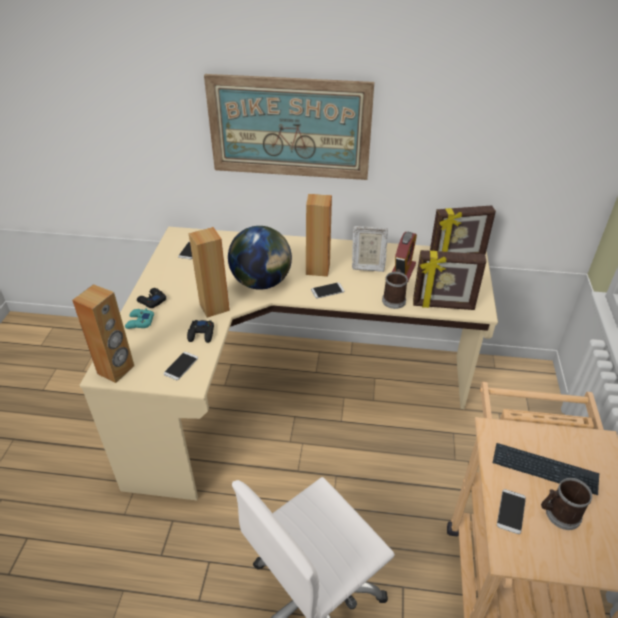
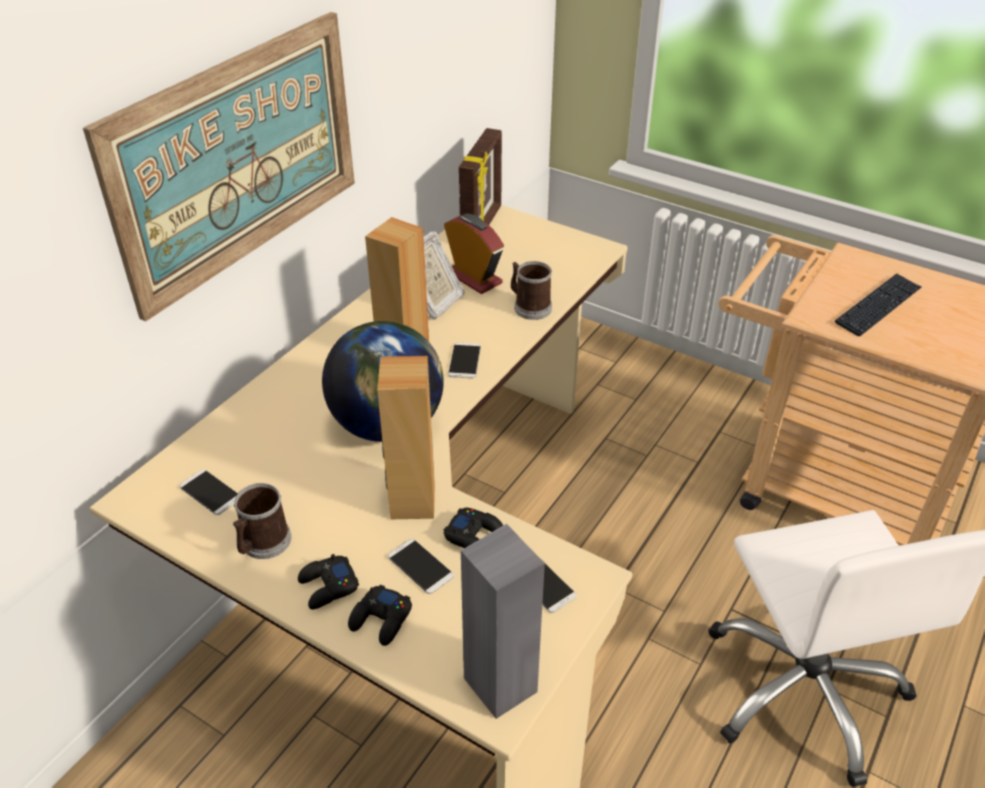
camera: 65 degrees left, 0 degrees up
(116, 370) = (501, 684): brown speaker -> grey speaker
(139, 322) = (381, 620): turquoise game controller -> black game controller
(443, 306) = (571, 272): picture frame -> none
(511, 511) = (929, 350): phone -> phone (420, 566)
(559, 514) = (938, 321): mug -> mug (262, 544)

